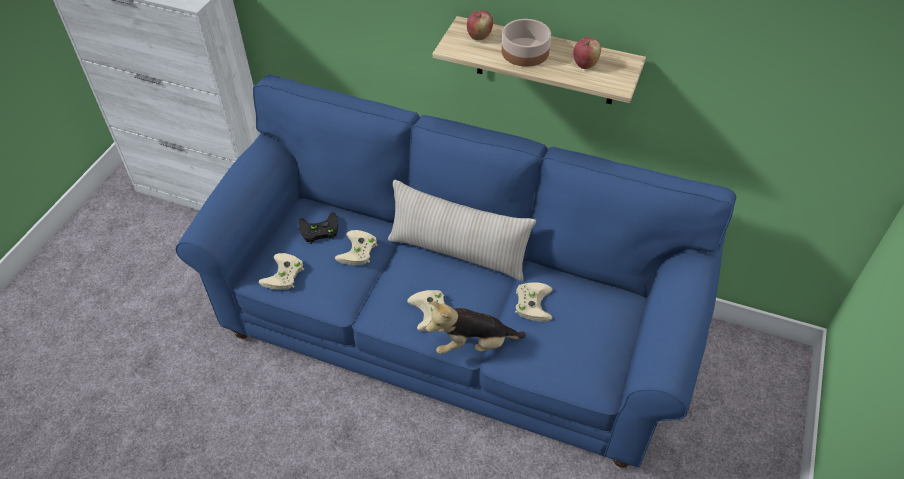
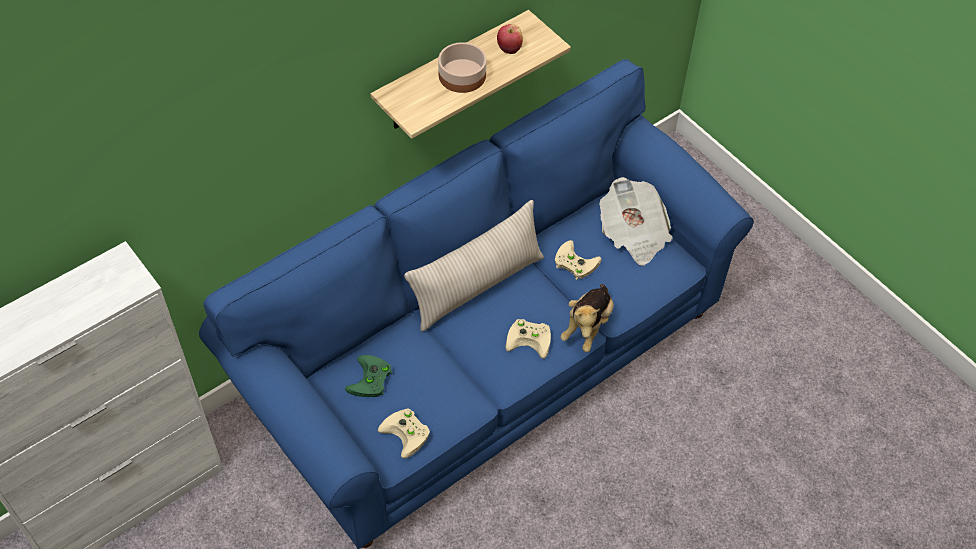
camera: 60 degrees left, 5 degrees up
(318, 231) = (371, 381): black game controller -> green game controller
(358, 252) = (423, 360): beige game controller -> none
(479, 36) = (415, 93): apple -> none
(601, 331) = (633, 234): none -> newspaper

